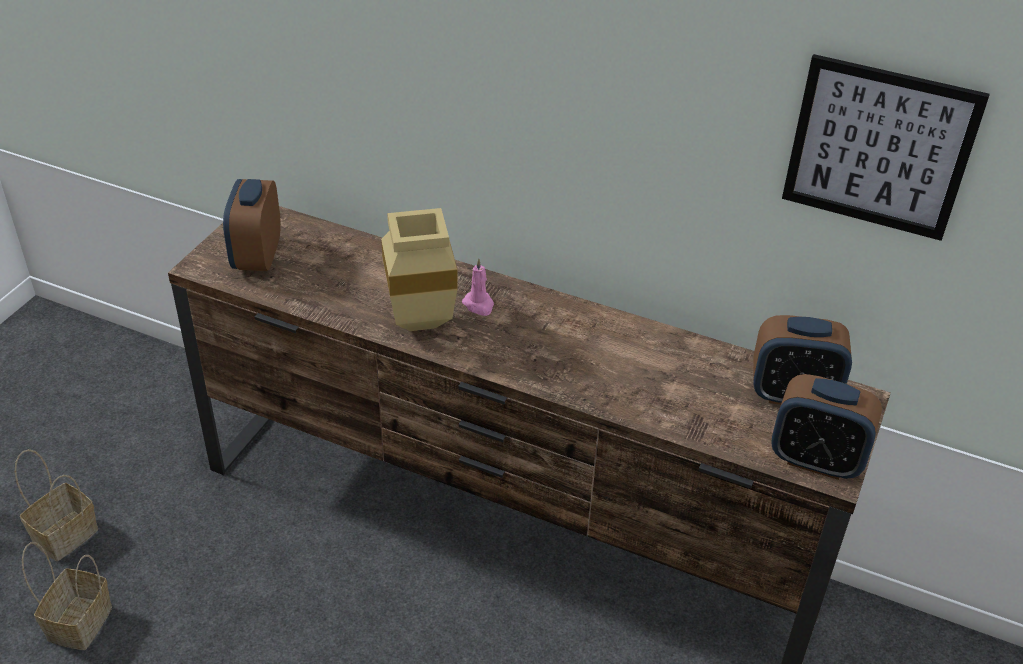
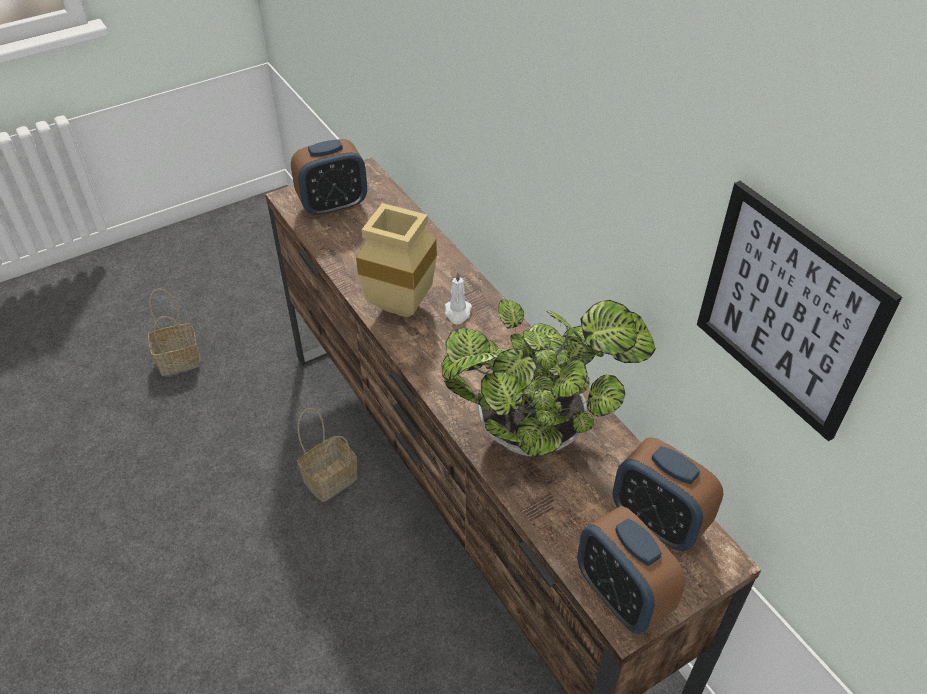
camera: 35 degrees right, 5 degrees up
(80, 621) = (143, 423): basket -> basket (331, 478)
(257, 257) = (333, 205): alarm clock -> alarm clock turned 150 degrees counterclockwise
(479, 305) = (457, 313): pink candle -> white candle
(642, 372) = (538, 432): none -> potted plant

